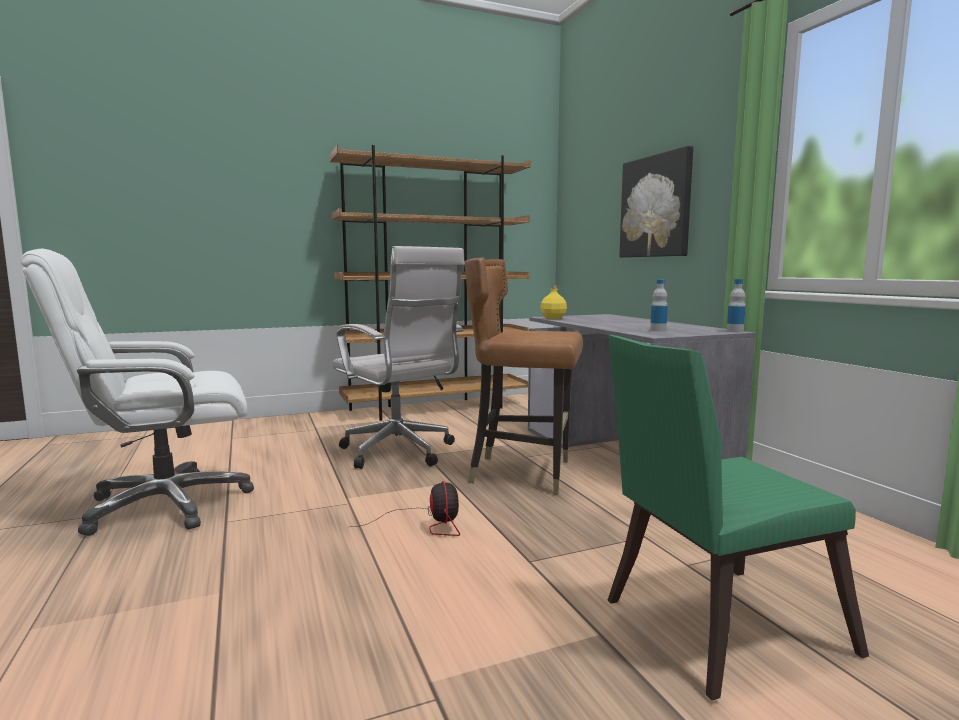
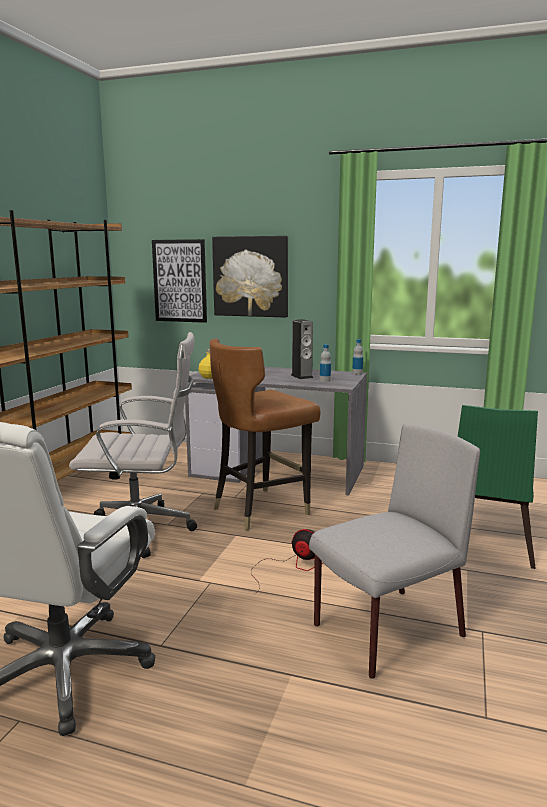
camera: 50 degrees left, 5 degrees up
(354, 620) = (386, 632): none -> grey chair
(599, 221) = (180, 281): none -> picture
(648, 326) = (302, 376): none -> speaker

